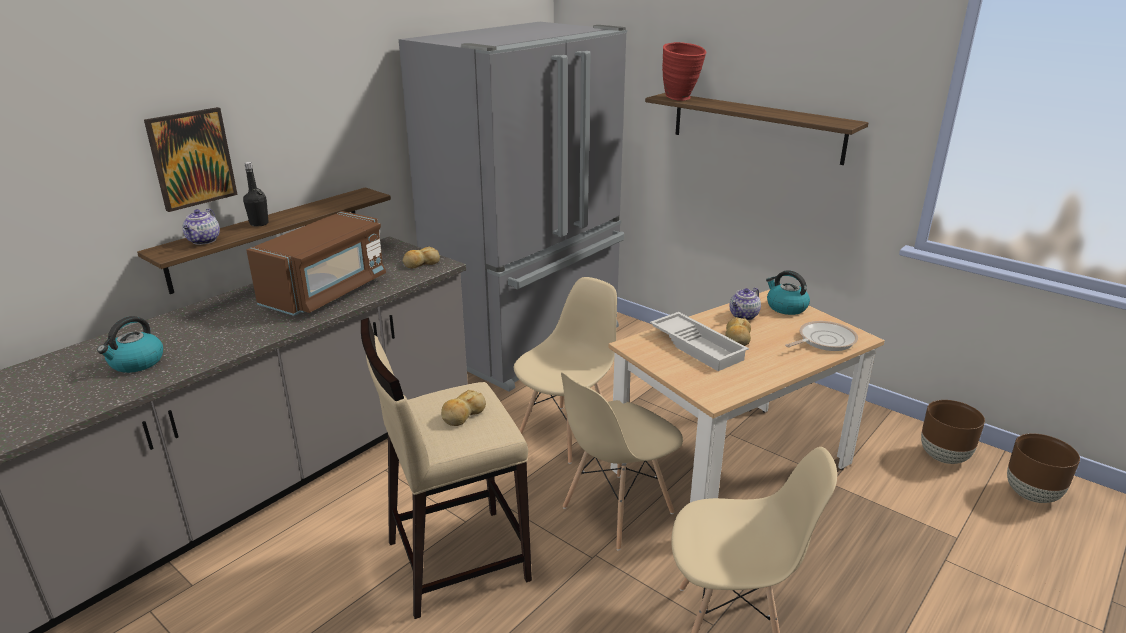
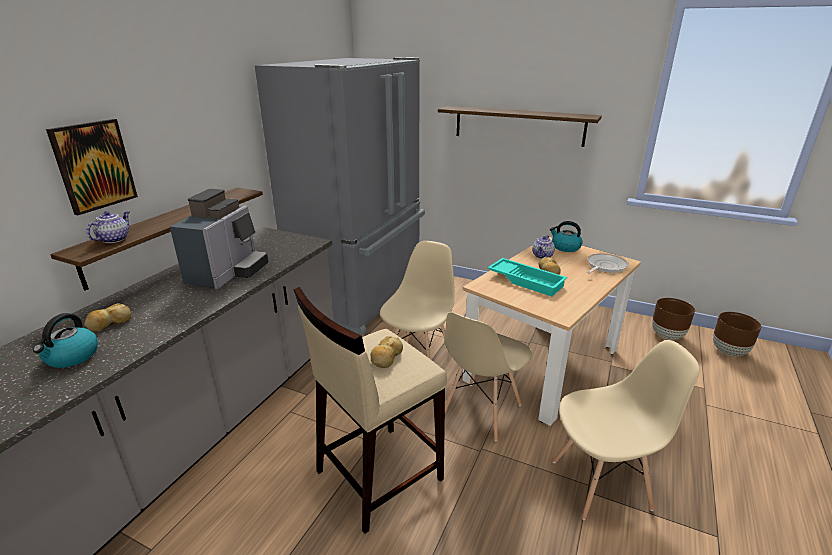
camera: 15 degrees left, 0 degrees up
(204, 241) = (114, 239): teapot -> teapot turned 150 degrees counterclockwise
(259, 223) = (160, 221): black bottle -> none
(327, 291) = (228, 273): brown microwave -> coffee machine
(421, 263) = (296, 243): bread -> bread (109, 323)
(681, 99) = (464, 108): red vase -> none
(698, 346) = (526, 280): white tray -> turquoise tray

